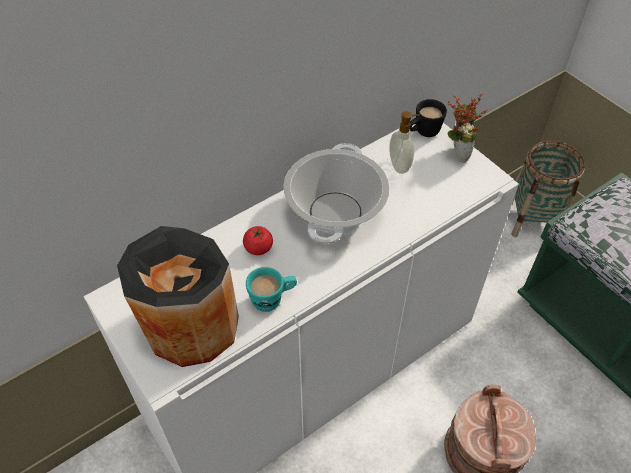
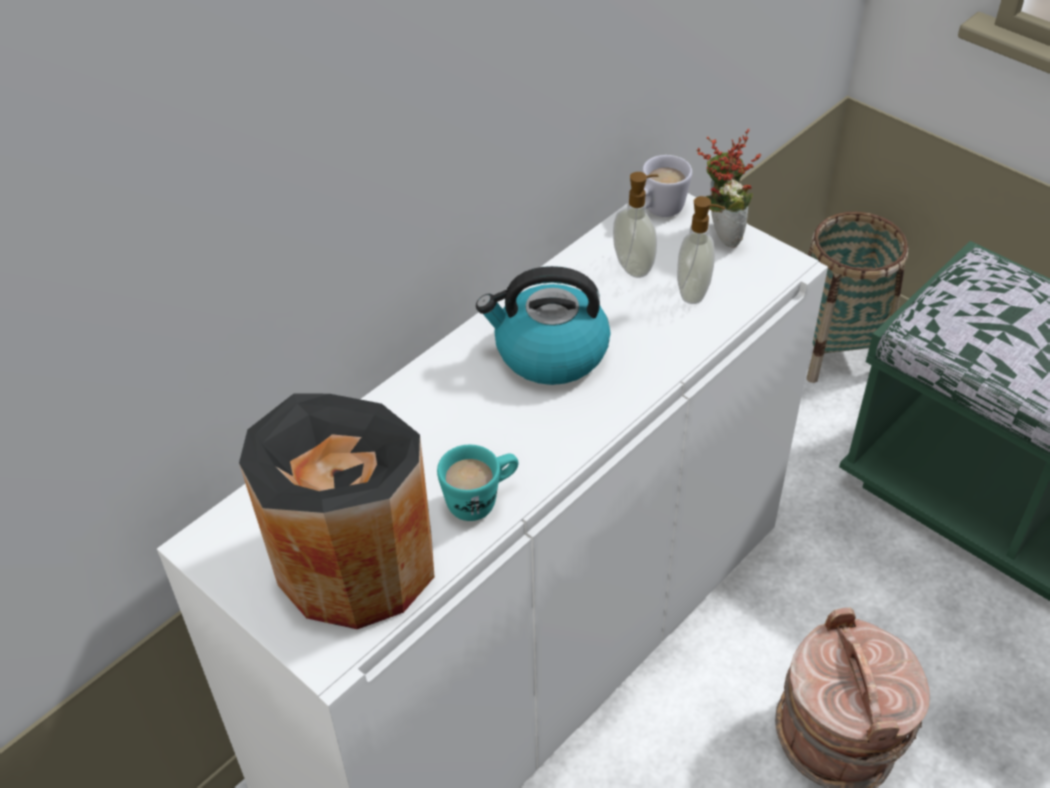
camera: 10 degrees left, 5 degrees down
(258, 248) = (436, 426): tomato -> none
(336, 213) = (549, 353): cooking pot -> kettle
(423, 132) = (657, 211): black mug -> white mug
(432, 187) = (694, 292): none -> soap dispenser

